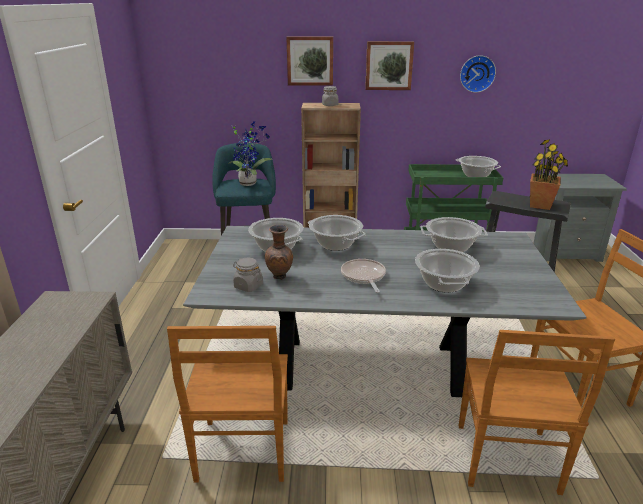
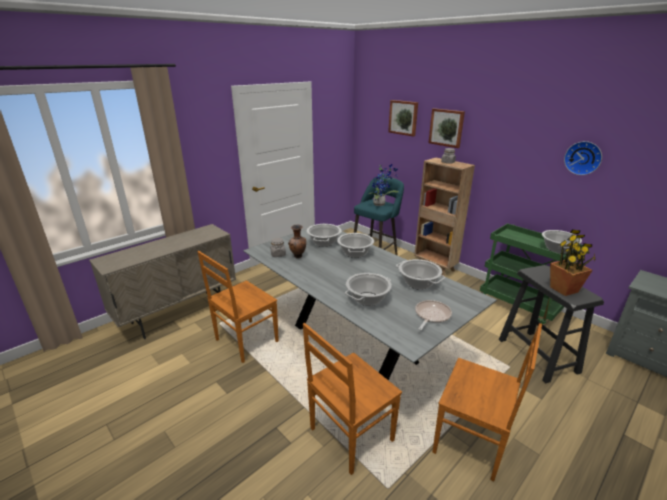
camera: 45 degrees right, 0 degrees up
(363, 276) = (335, 274): frying pan -> frying pan (431, 316)
(389, 65) = (503, 139): picture -> picture (403, 117)

